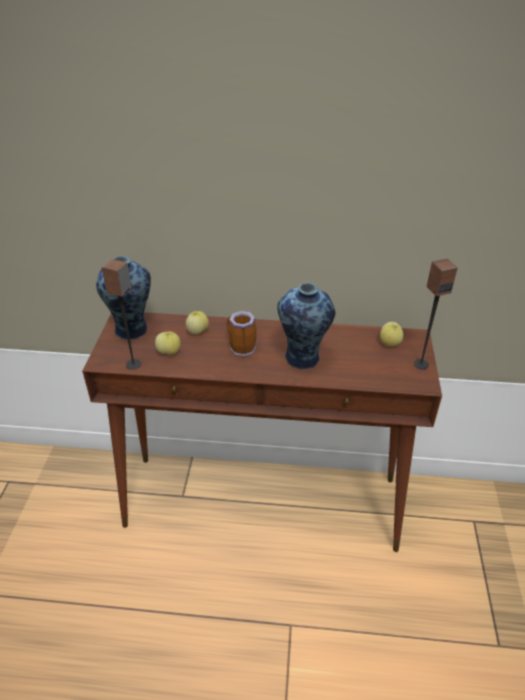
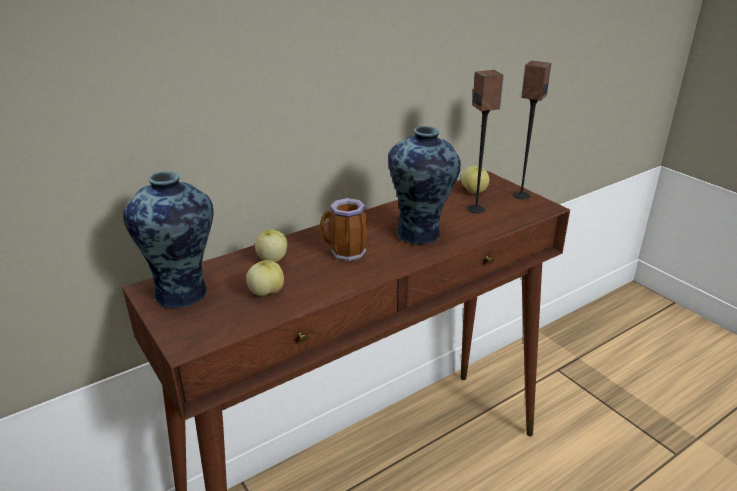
camera: 40 degrees left, 10 degrees down
(133, 364) = (238, 325): speaker -> speaker (476, 209)

